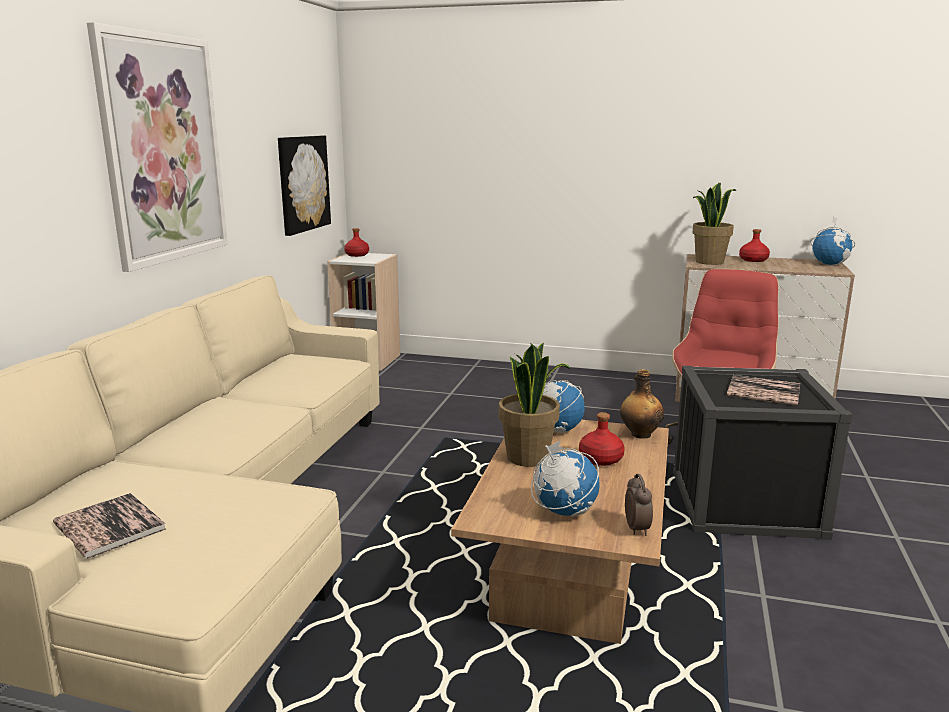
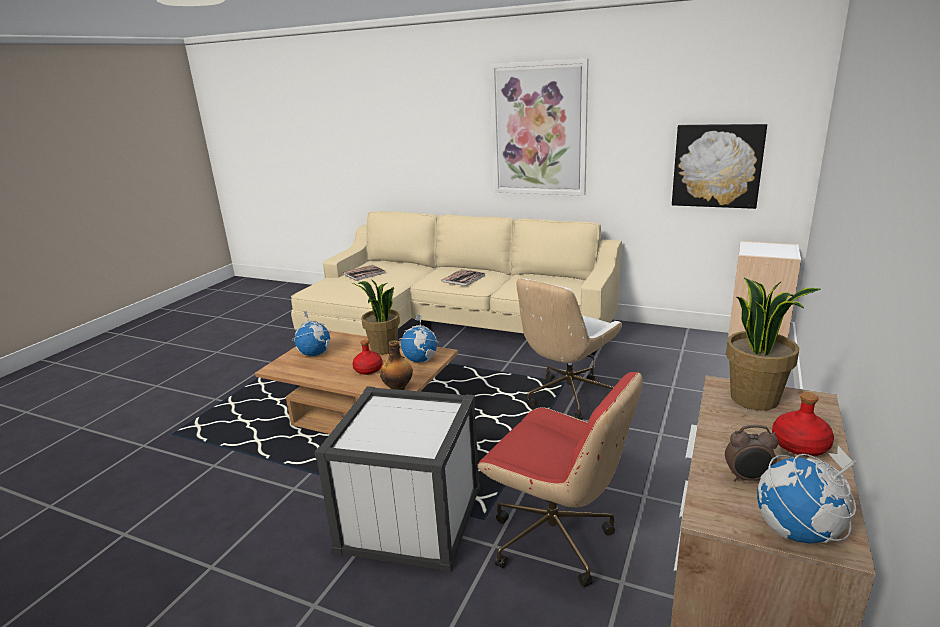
camera: 100 degrees right, 5 degrees up
(357, 255) = (779, 247): red bottle -> none
(483, 436) = (567, 399): none -> white office chair
(637, 529) = (283, 370): alarm clock -> alarm clock (747, 479)
(745, 503) = (411, 519): black storage box -> white storage box
(763, 392) = (399, 427): book -> book (463, 278)

